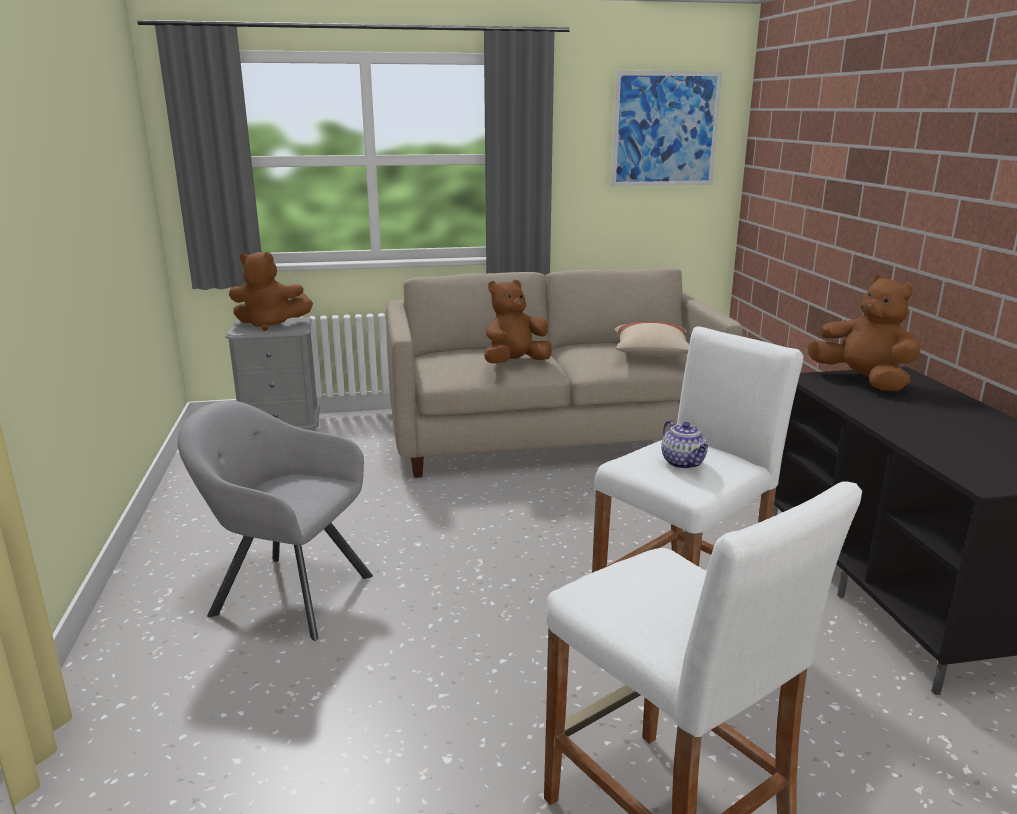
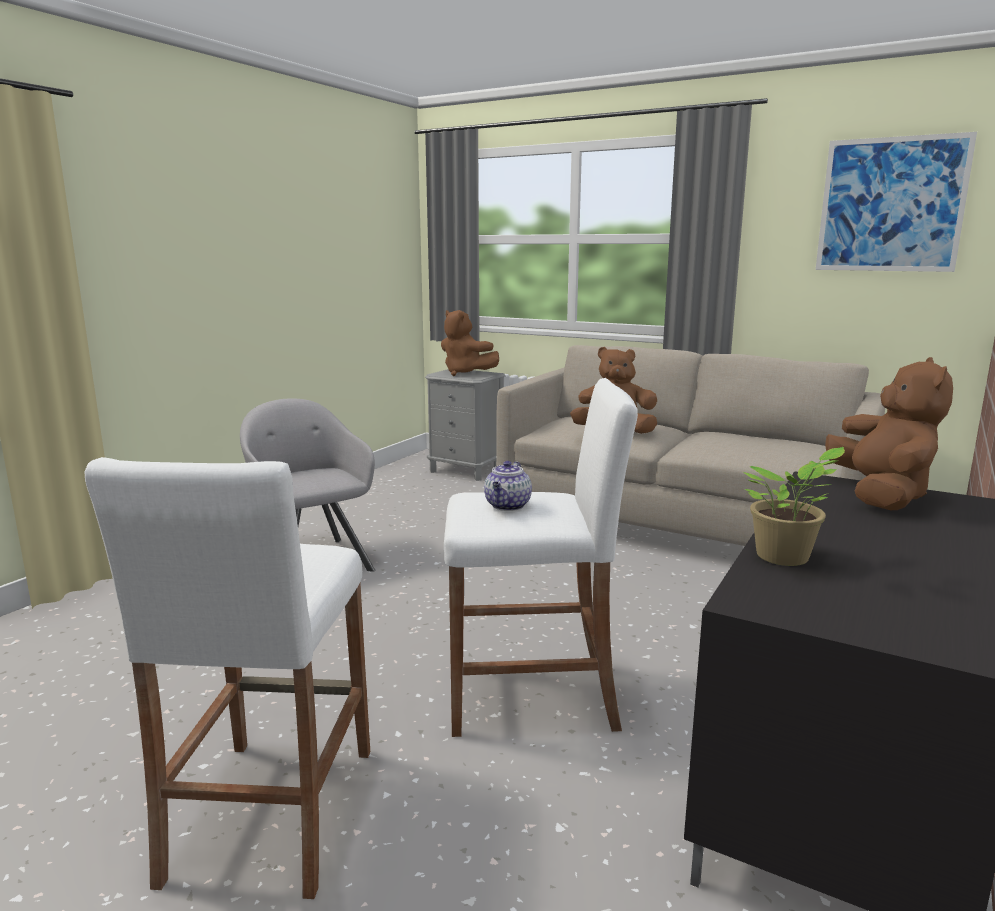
camera: 40 degrees right, 5 degrees down
(651, 354) = (770, 450): beige pillow -> none
(929, 445) = (785, 558): none -> potted plant

